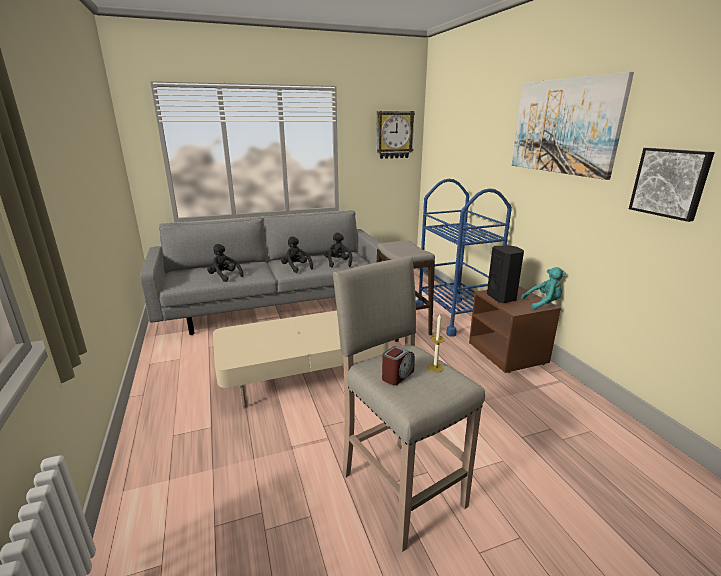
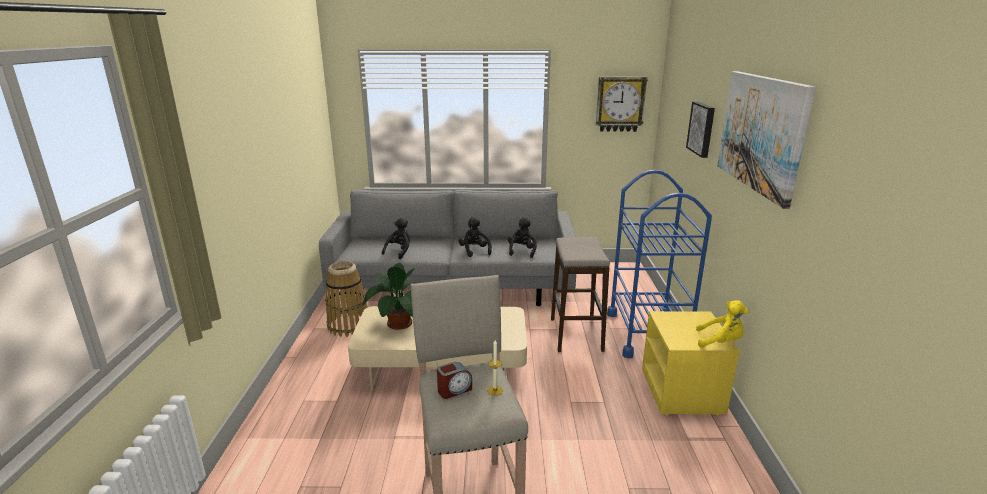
camera: 20 degrees right, 0 degrees up
(187, 355) = (349, 326): none -> basket
(224, 277) = (399, 252): black plush toy -> black plush toy turned 60 degrees clockwise
(257, 339) = (398, 324): none -> potted plant
(502, 298) = (675, 325): black speaker -> none
(508, 353) = (683, 392): brown nightstand -> yellow nightstand
(543, 304) = (720, 342): turquoise plush toy -> yellow plush toy
(670, 183) = (832, 228): picture -> picture (702, 128)

